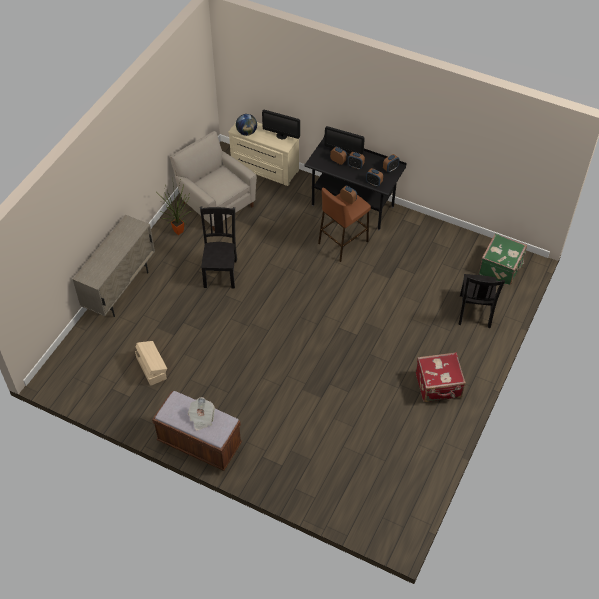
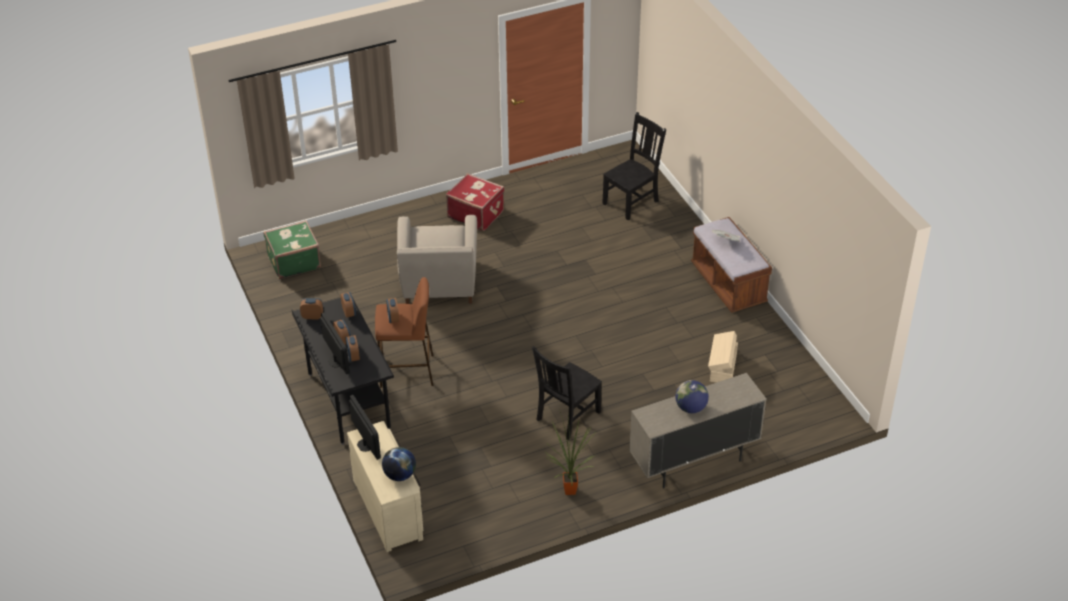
camera: 140 degrees left, 10 degrees down
(115, 245) = (691, 408): none -> globe
(215, 202) = (492, 501): beige armchair -> beige armchair (439, 285)
(474, 312) = (370, 244): black chair -> black chair (632, 201)

